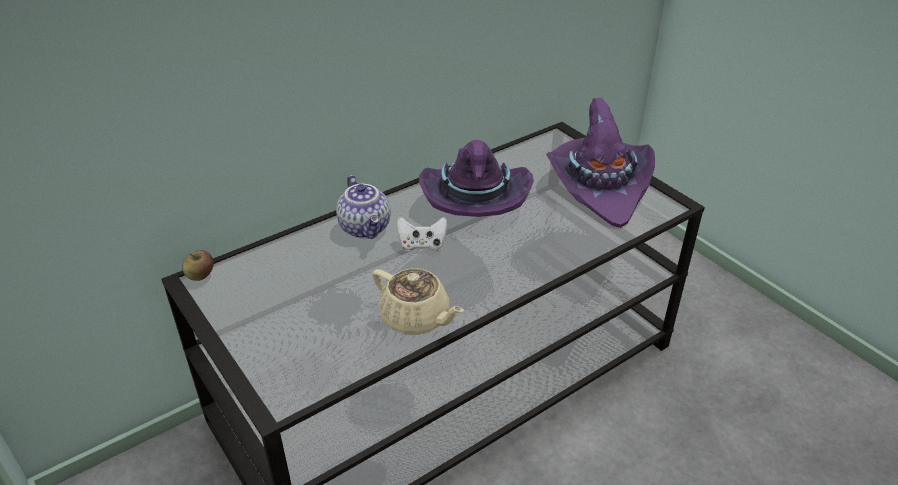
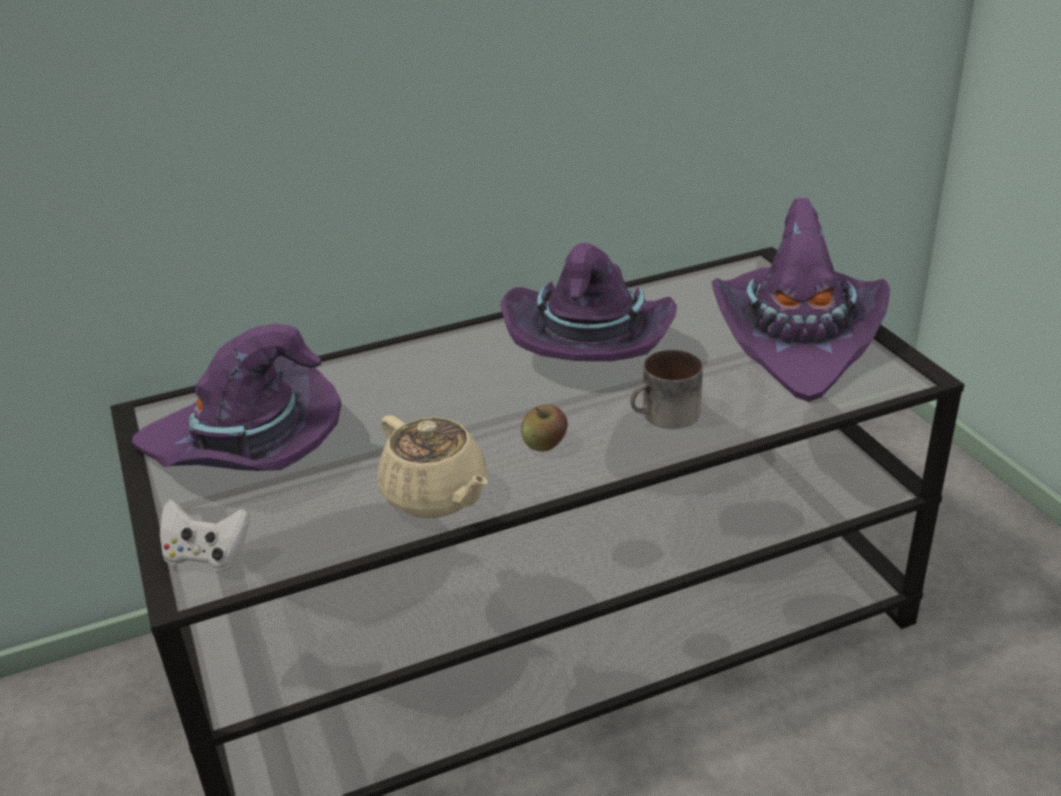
camera: 15 degrees right, 5 degrees down
(201, 275) = (162, 407): apple -> apple (545, 444)
(275, 300) = (247, 450): none -> purple hat
(366, 228) = (416, 367): teapot -> none
(422, 245) = (488, 398): white game controller -> white game controller (207, 556)
(538, 246) = (666, 416): none -> mug

